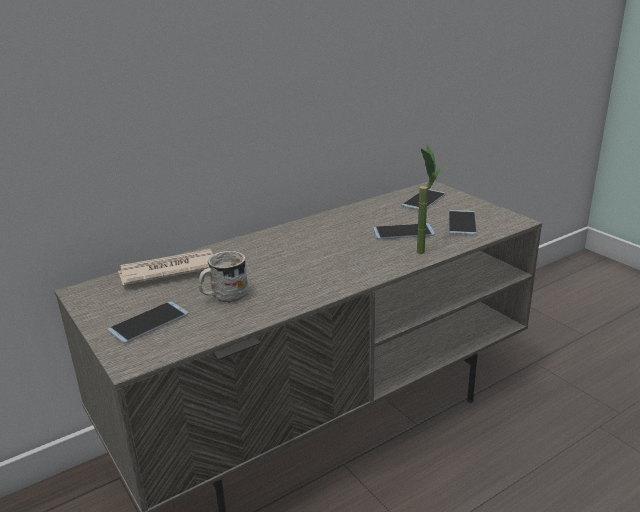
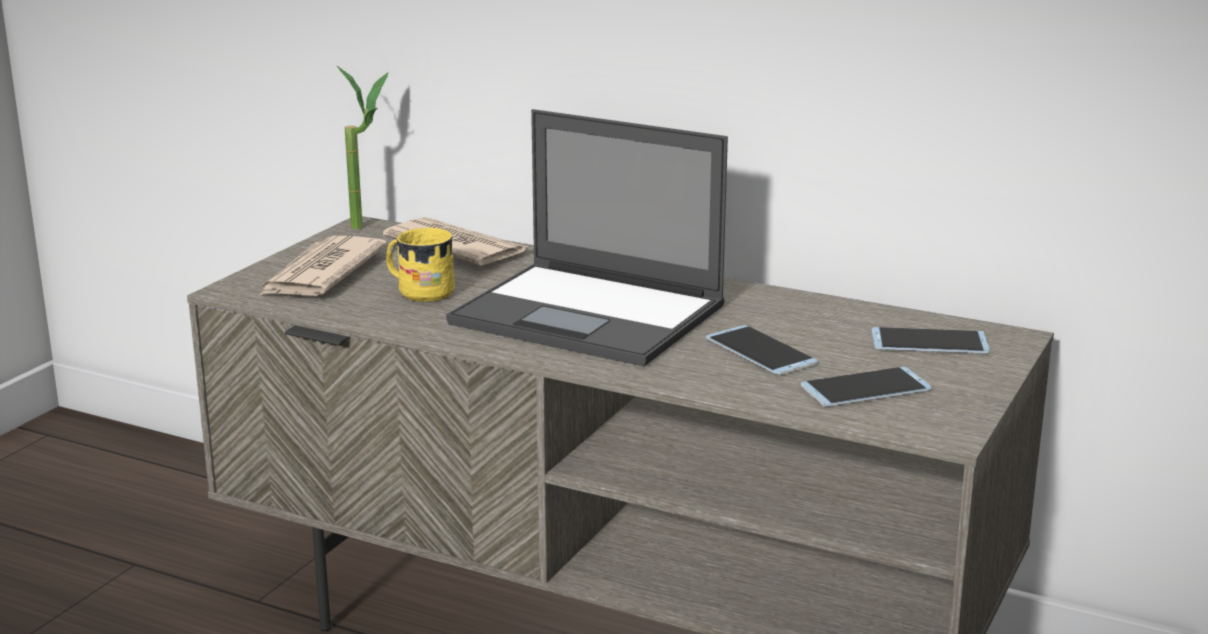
camera: 60 degrees right, 5 degrees down
(148, 322) = (321, 274): phone -> newspaper
(224, 296) = (419, 291): white mug -> yellow mug
(317, 257) = (591, 315): none -> laptop
(423, 248) = (712, 376): potted plant -> potted plant (369, 227)

